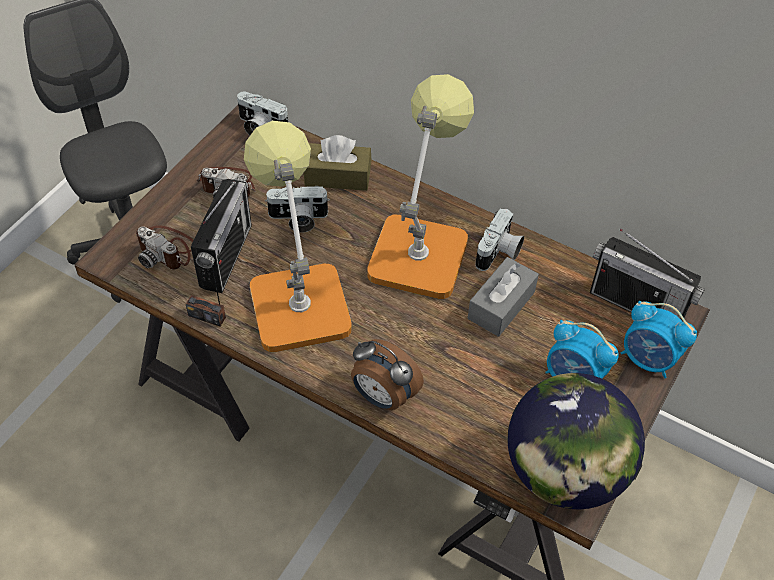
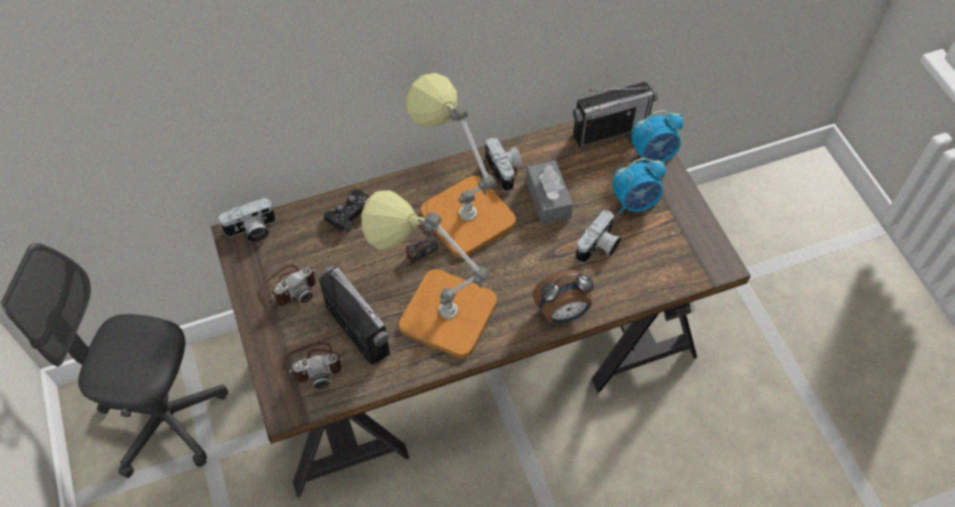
camera: 50 degrees left, 5 degrees up
(207, 316) = (402, 376): radio -> radio (422, 252)
(298, 219) = (366, 264): camera -> camera (598, 248)
(337, 176) = (349, 214): brown tissue box -> black game controller
(564, 472) = (695, 256): globe -> none

